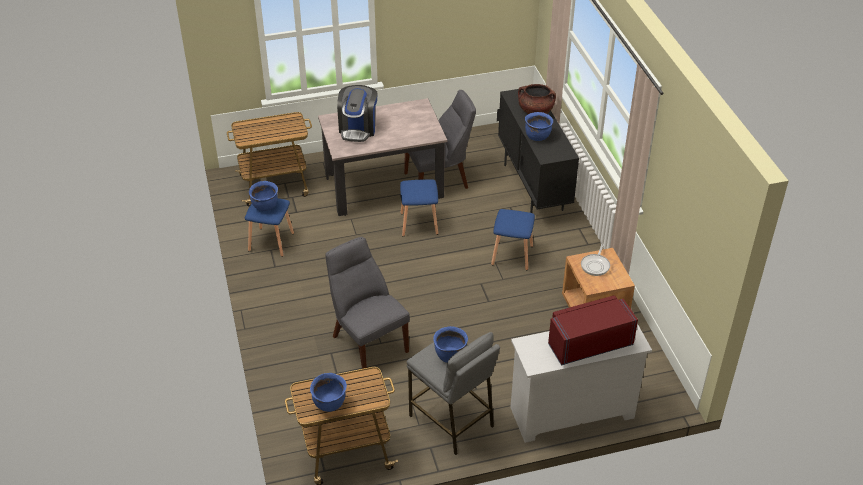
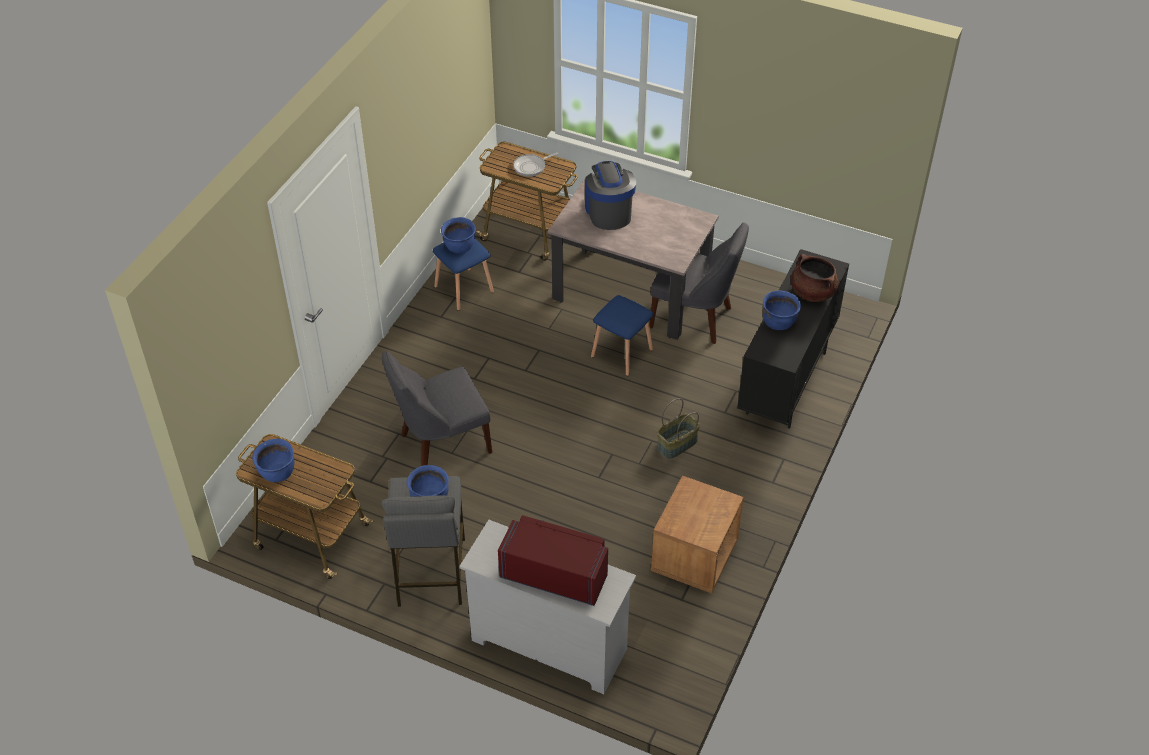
camera: 40 degrees right, 5 degrees up
(358, 128) = (608, 212): coffee machine -> coffee machine turned 120 degrees clockwise
(368, 342) = (441, 444): grey chair -> grey chair turned 120 degrees counterclockwise
(512, 256) = (677, 445): blue stool -> basket
(595, 265) = (701, 504): frying pan -> frying pan (531, 167)

